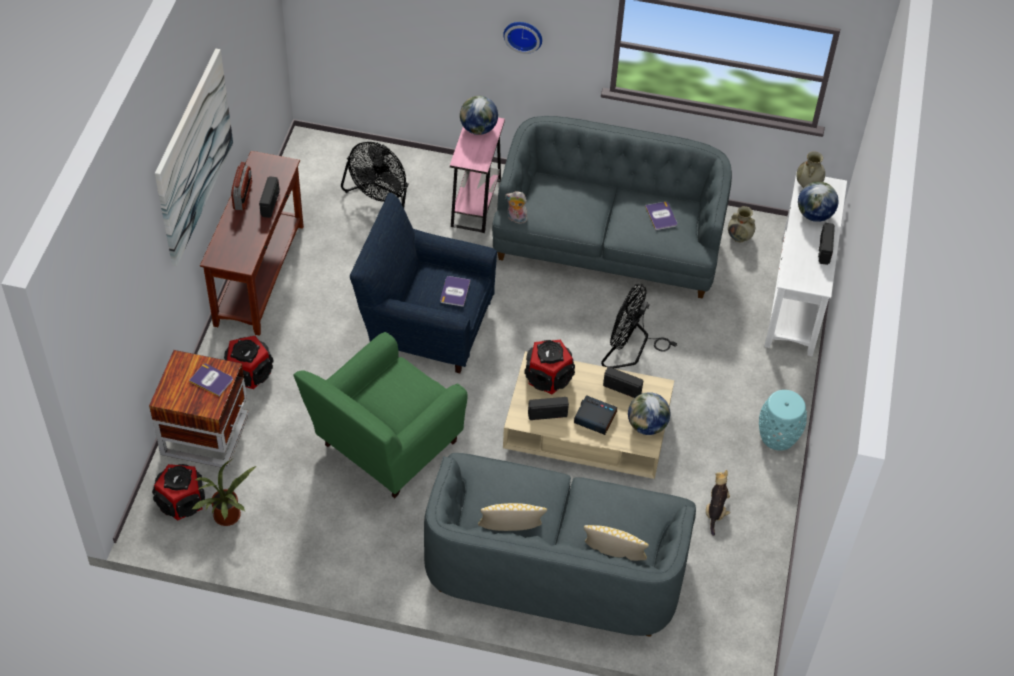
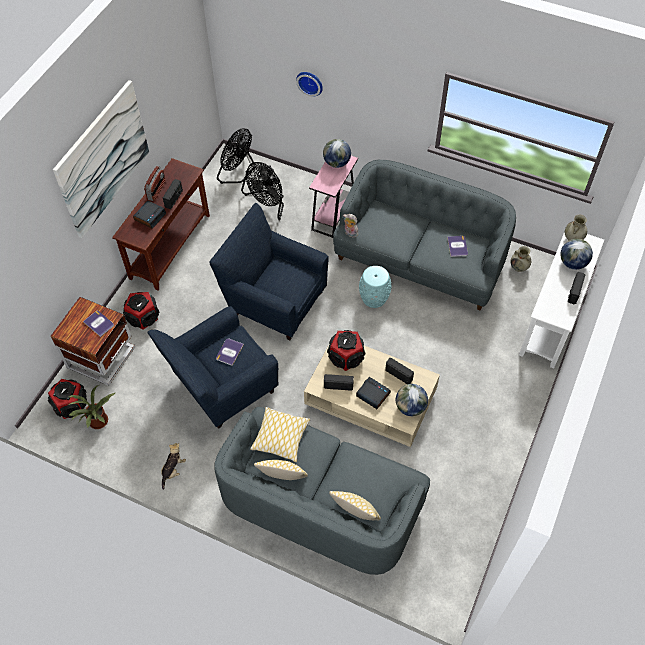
camera: 15 degrees right, 5 degrees up
(244, 231) = (150, 216): none -> alarm clock
(386, 447) = (223, 388): green armchair -> blue armchair
(455, 291) = (291, 282): book -> book (229, 352)
(494, 484) = (281, 437): none -> pillow
(523, 35) = (374, 97): wall clock -> wall clock (310, 82)
(632, 345) = (420, 338): black fan -> black fan (243, 171)
(716, 510) = (452, 479): plush toy -> plush toy (173, 470)
(778, 436) = (513, 428): turquoise stool -> turquoise stool (374, 298)

